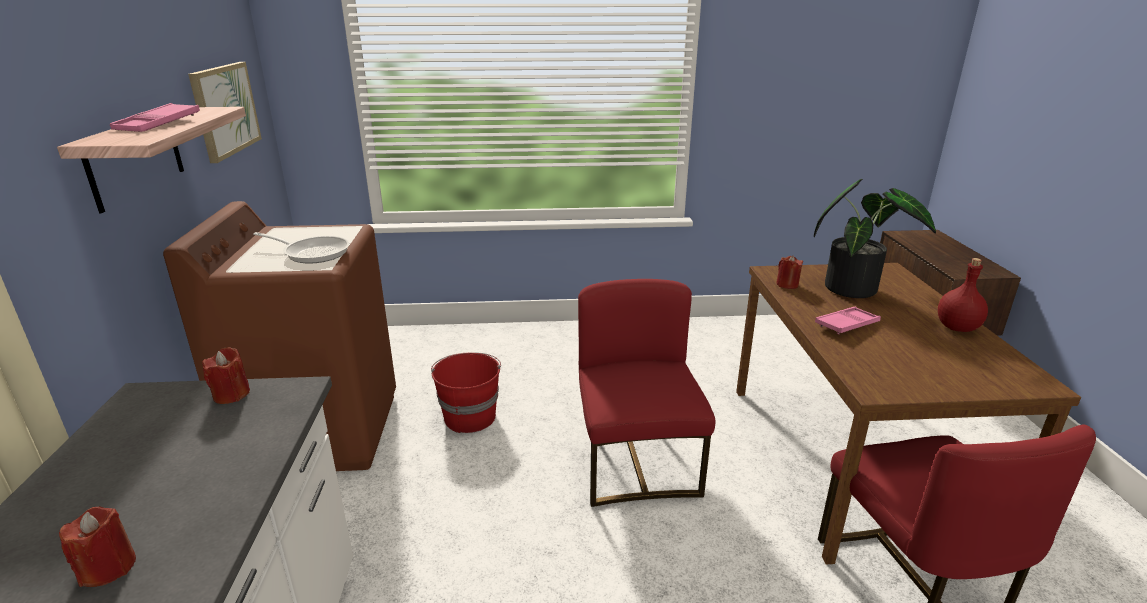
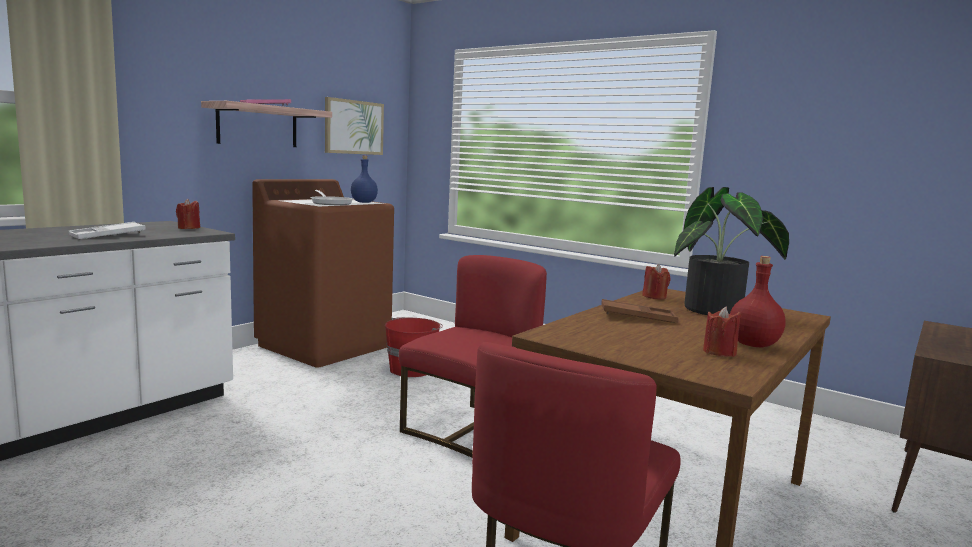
camera: 40 degrees right, 15 degrees down
(108, 568) = (42, 238): red candle -> red candle (719, 352)
(193, 489) = (108, 236): none -> white tray
(337, 233) = (364, 202): none -> blue bottle
(846, 324) = (638, 317): pink tray -> brown tray

